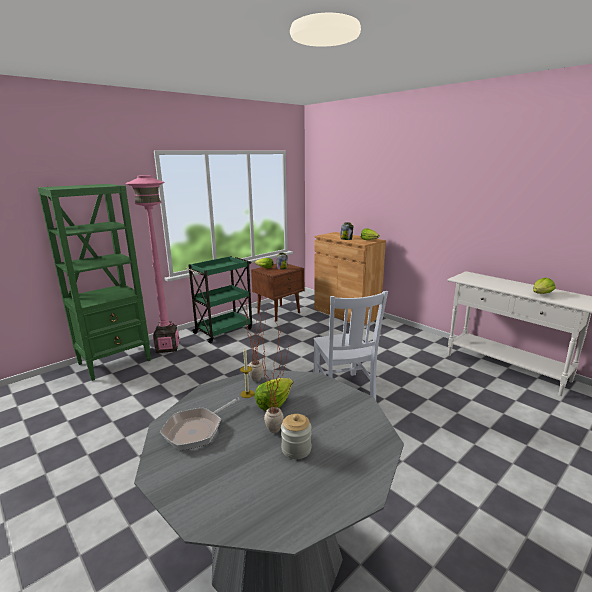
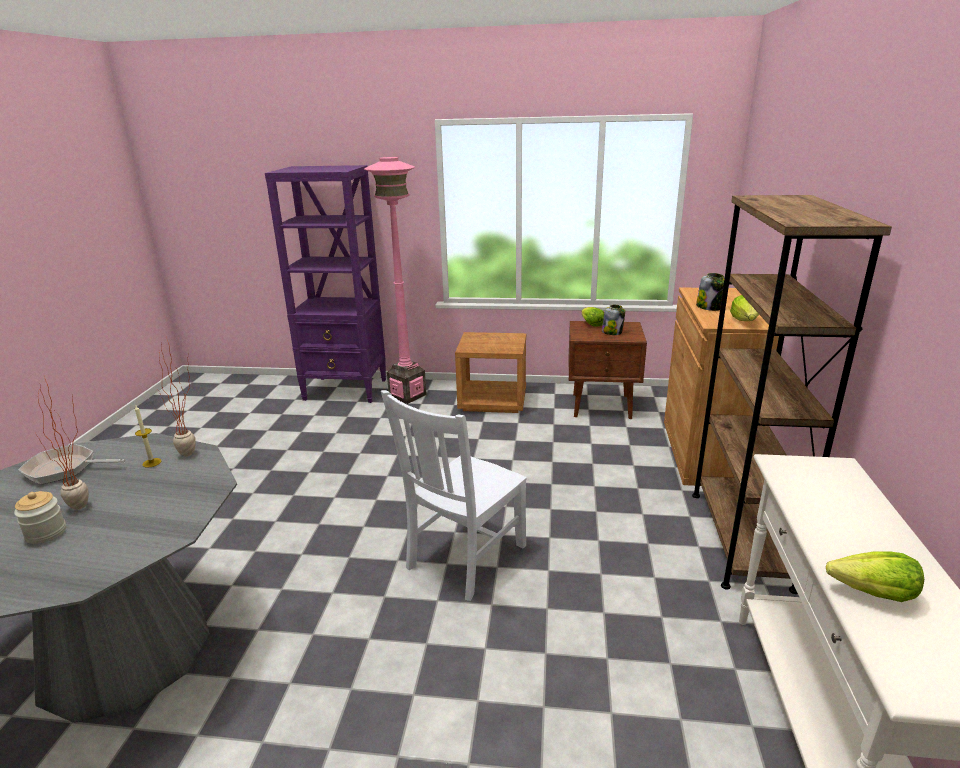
camera: 50 degrees right, 5 degrees up
(115, 362) = (346, 390): green bookcase -> purple bookcase
(224, 330) = (493, 401): green cart -> brown nightstand
(274, 403) = (139, 484): lettuce -> none
(405, 333) = (739, 538): none -> brown bookcase

